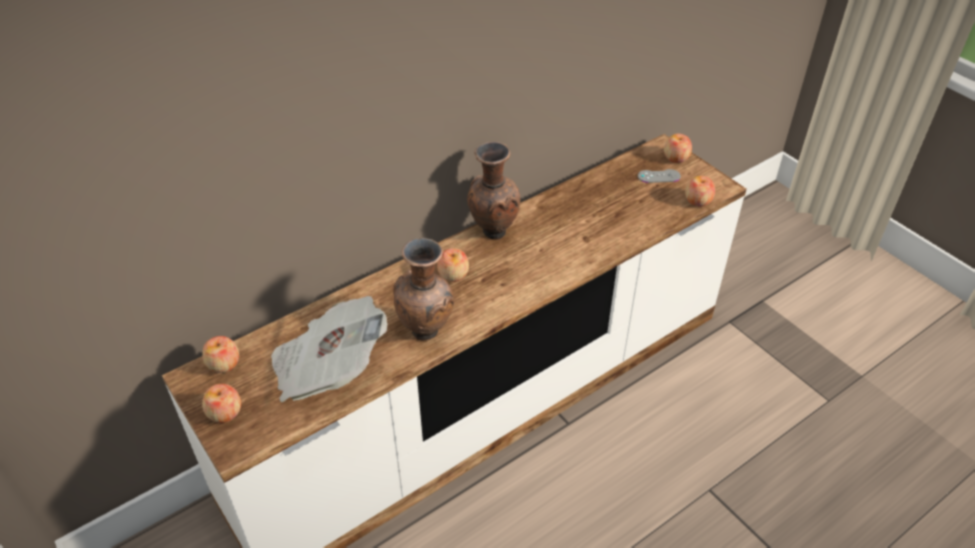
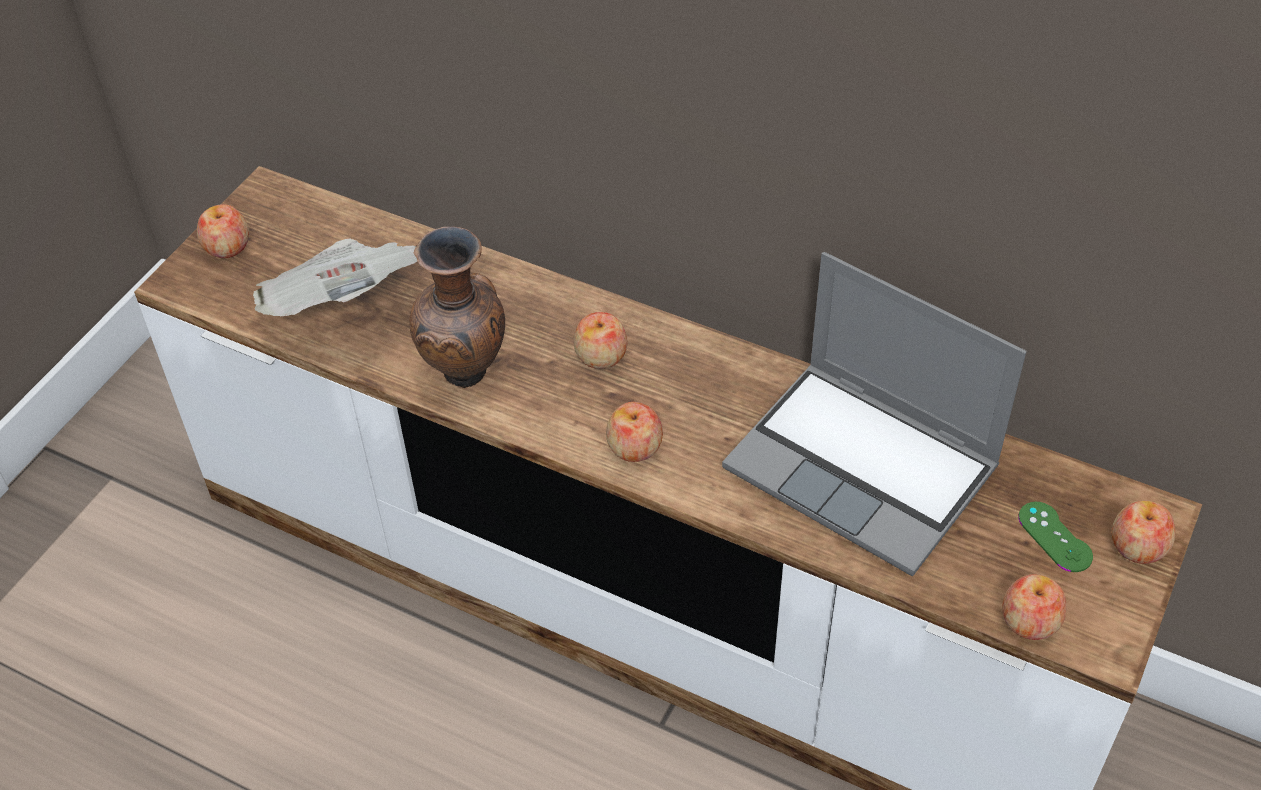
camera: 65 degrees right, 5 degrees up
(223, 364) = (302, 207): apple -> apple (634, 447)
(492, 231) = (729, 362): brown vase -> none
(588, 213) = (865, 468): none -> laptop
(659, 176) = (1055, 537): grey game controller -> green game controller

